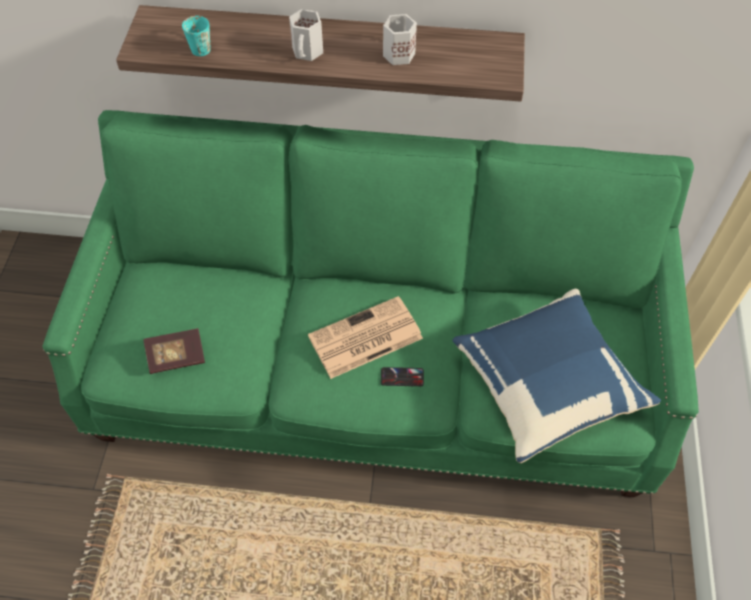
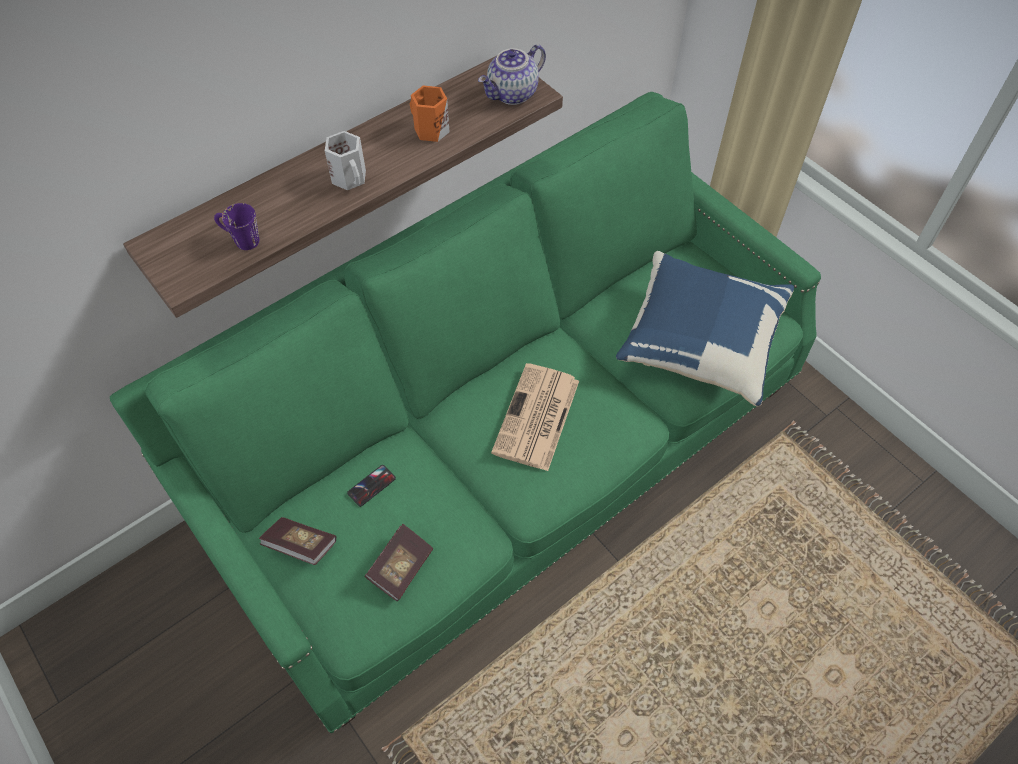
camera: 45 degrees left, 0 degrees up
(141, 294) = (301, 546): none -> book
(198, 46) = (240, 240): turquoise mug -> purple mug
(397, 54) = (429, 130): white mug -> orange mug
(402, 377) = (598, 422): phone -> phone (371, 486)
(487, 67) = (513, 94): none -> teapot

